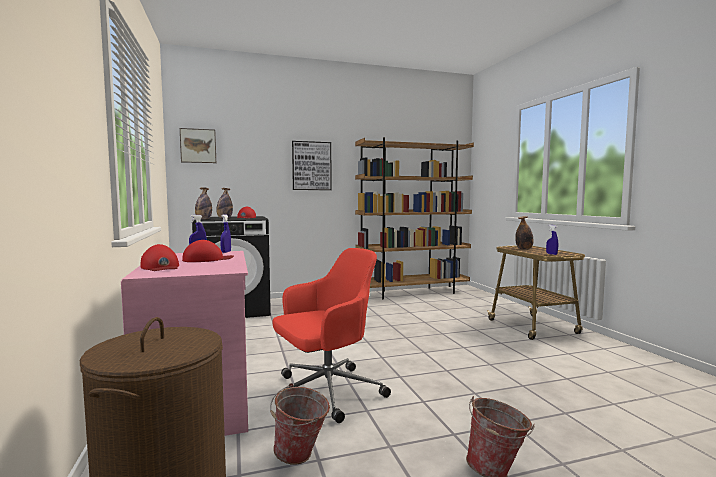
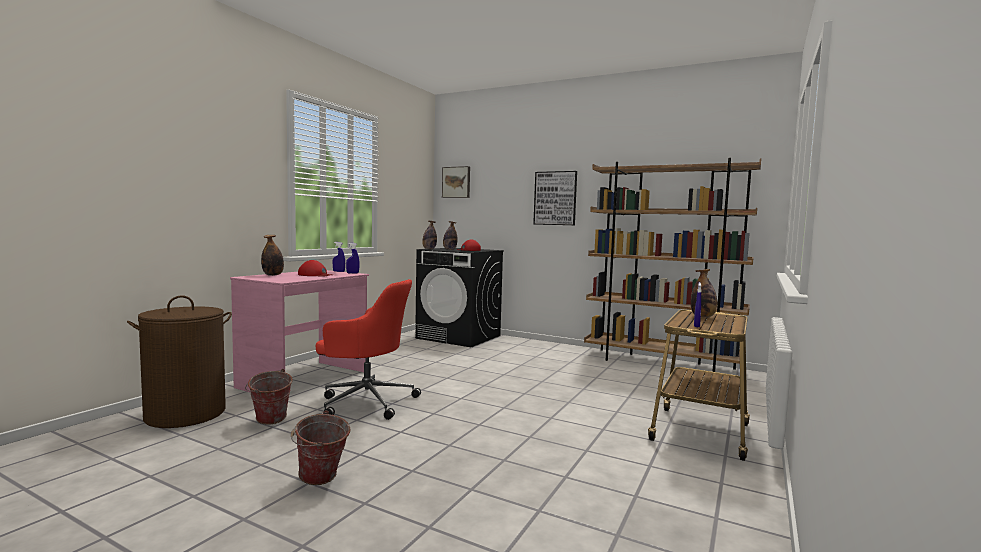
camera: 45 degrees right, 0 degrees up
(161, 267) = (273, 275): red cap -> bottle

